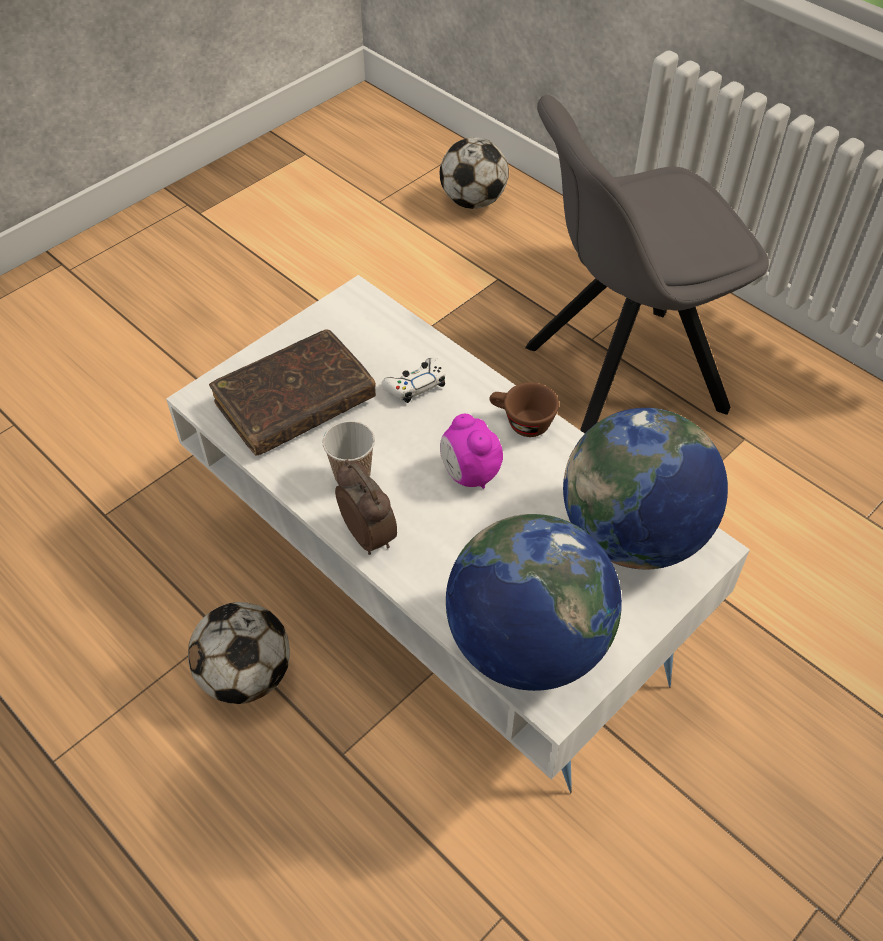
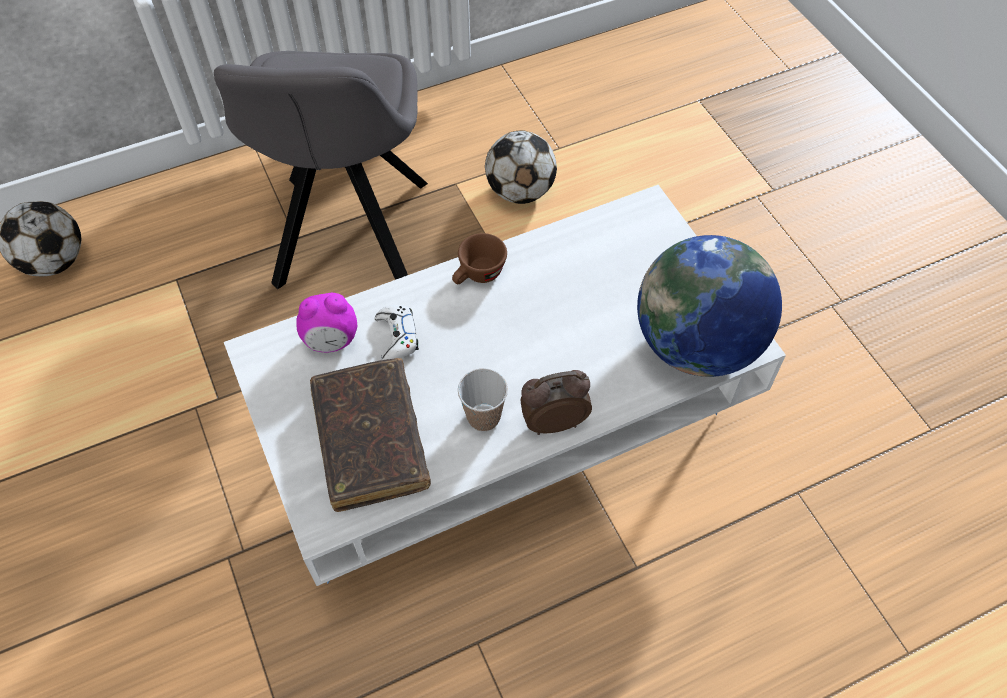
camera: 70 degrees left, 5 degrees up
(246, 675) = (534, 628): football -> football (520, 191)
(469, 474) = (517, 329): alarm clock -> alarm clock (331, 341)
(632, 534) = (620, 245): globe -> none

